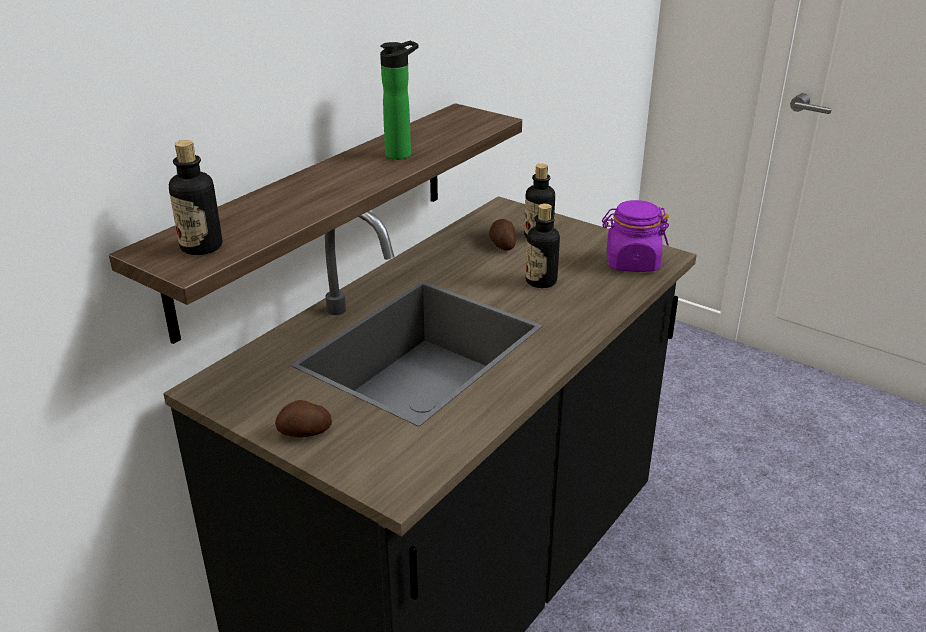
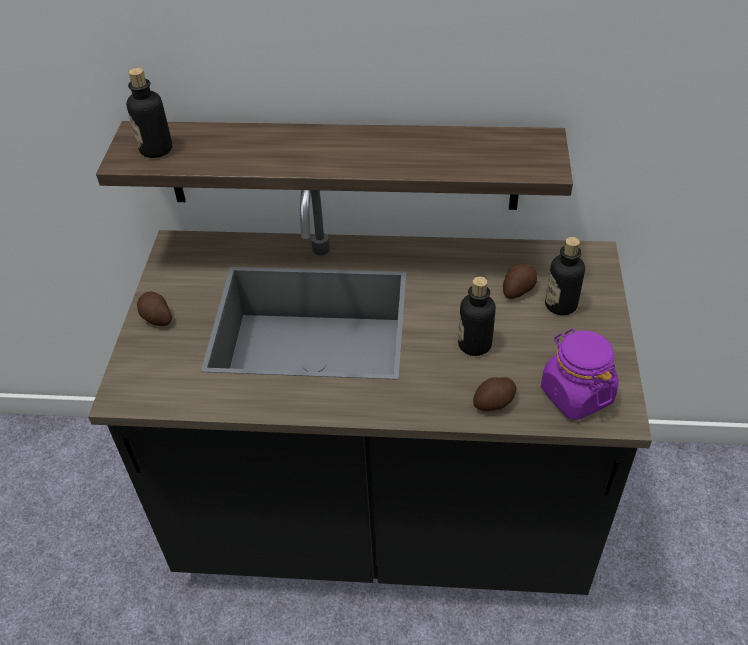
camera: 60 degrees right, 15 degrees up
(402, 154) = (404, 155): bottle -> none
(609, 294) = (495, 402): none -> potato

